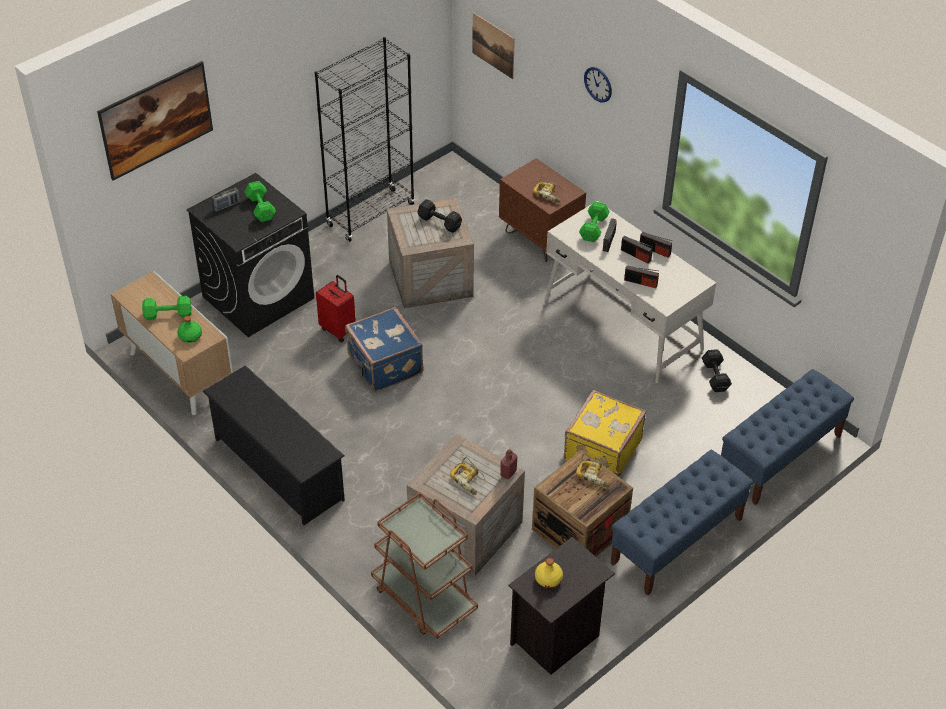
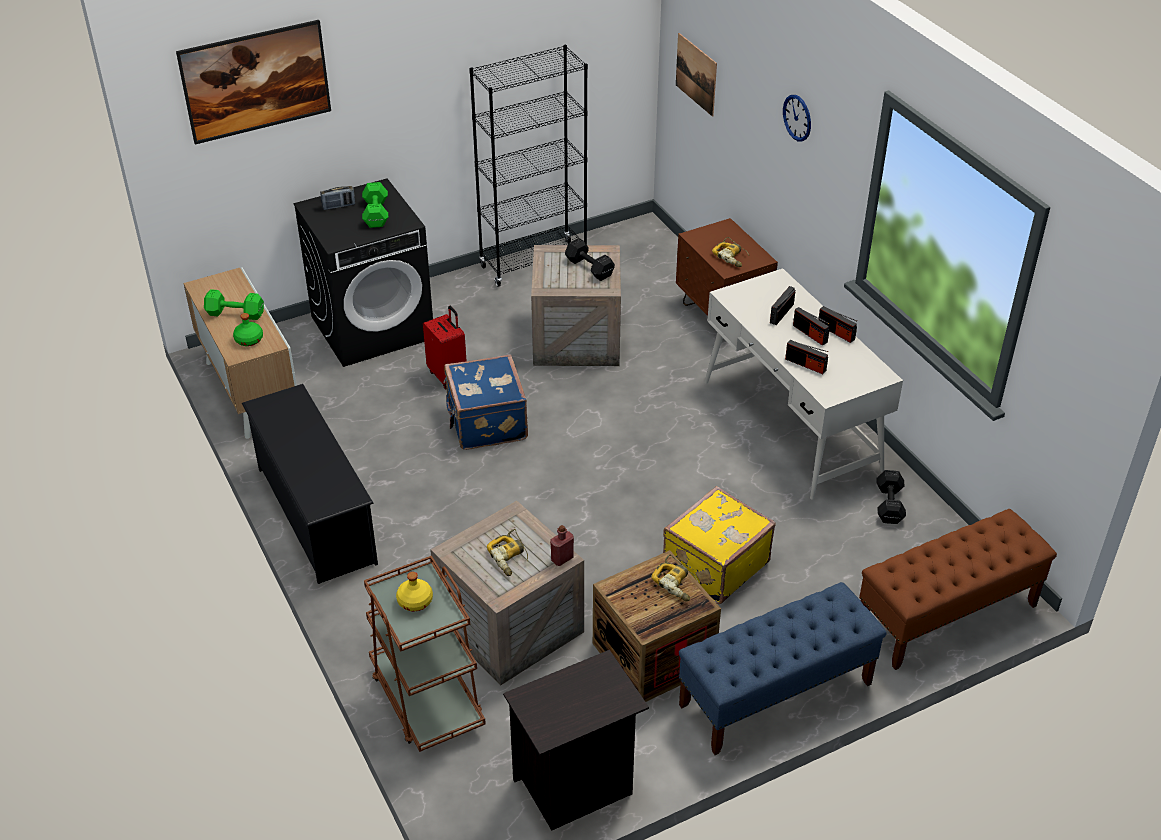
camera: 15 degrees right, 5 degrees down
(548, 579) = (558, 696): yellow bottle -> yellow bottle (415, 601)
(594, 228) = (768, 296): green dumbbell -> none
(780, 456) = (946, 615): blue bench -> brown bench

